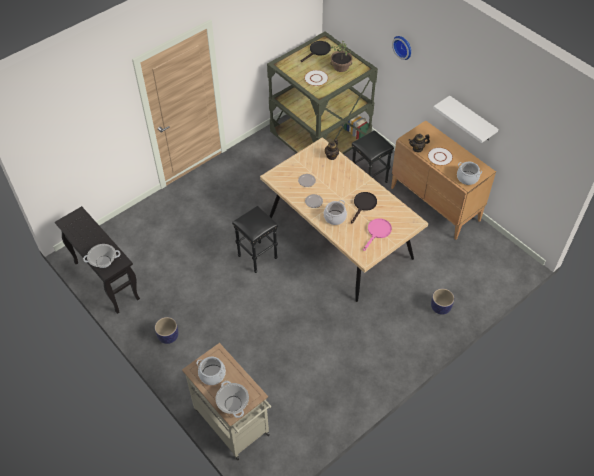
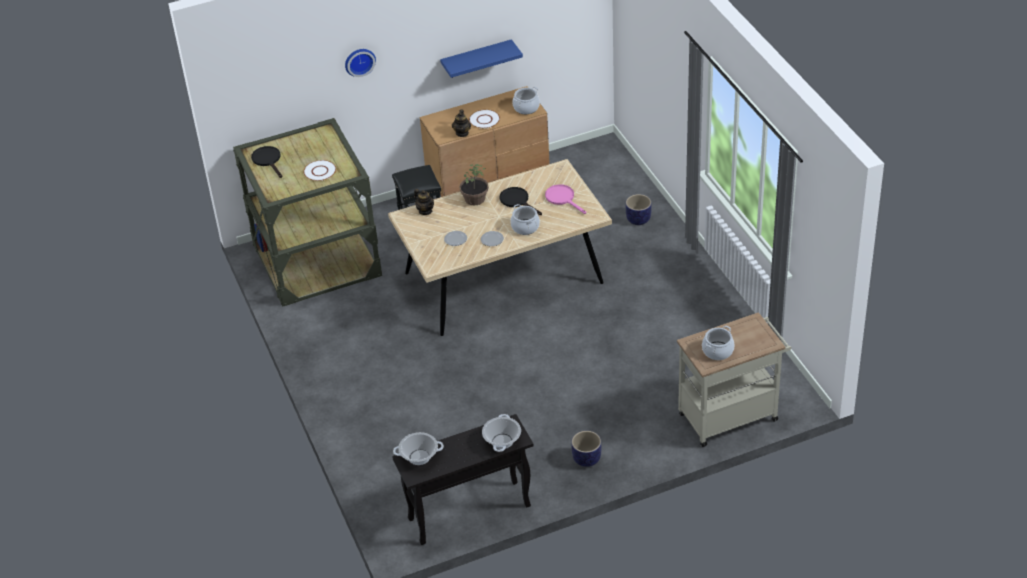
camera: 70 degrees left, 10 degrees down
(233, 403) = (760, 340): cooking pot -> cooking pot (419, 457)
(256, 256) = (497, 357): black stool -> none
(341, 67) = (311, 147): potted plant -> potted plant (474, 198)
(471, 119) = (476, 59): white shelf -> blue shelf

